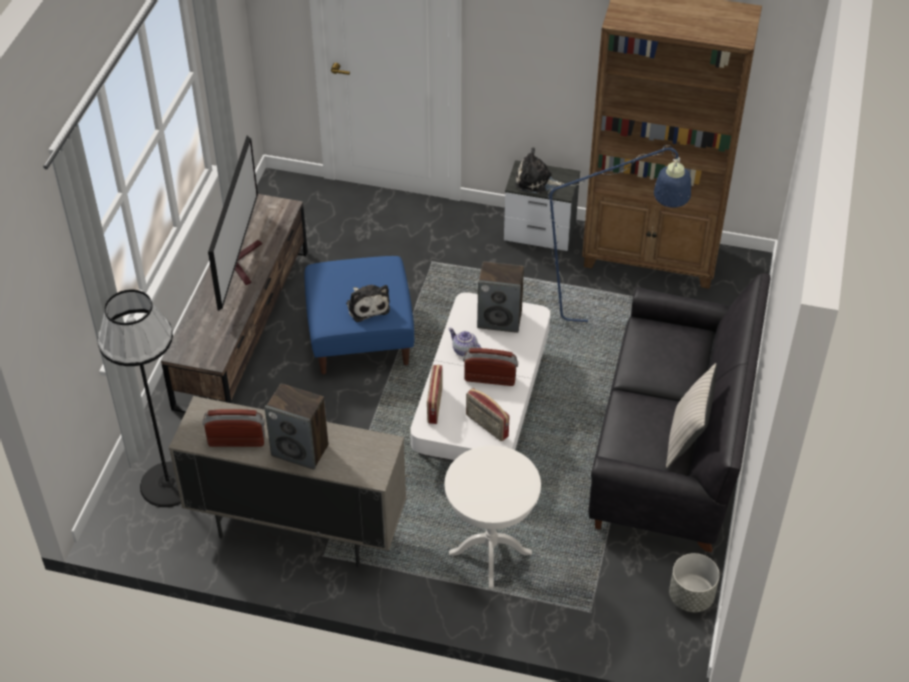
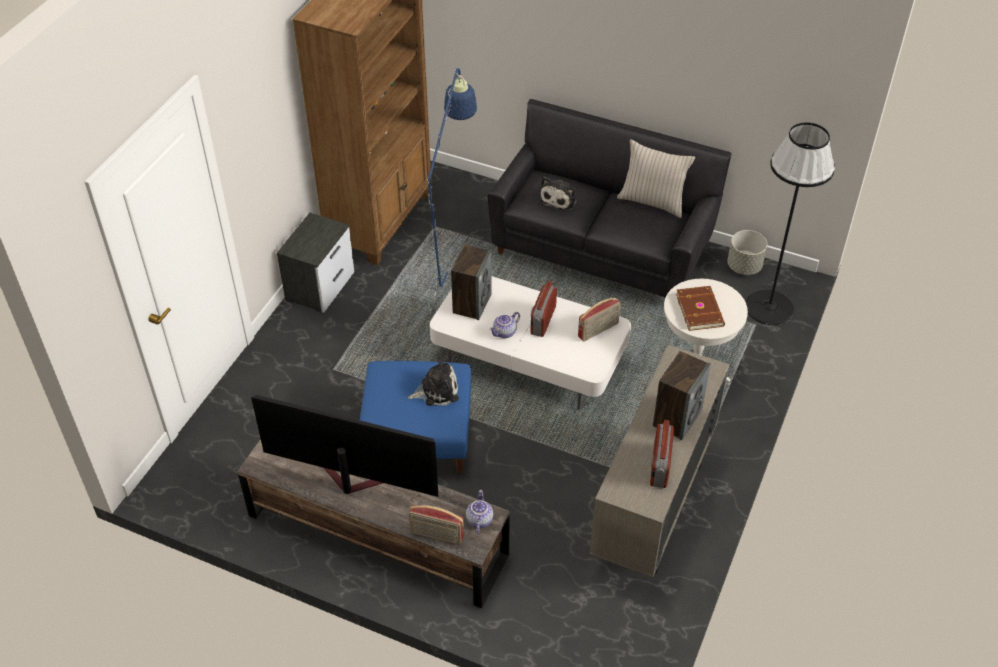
camera: 80 degrees left, 0 degrees up
(168, 484) = (582, 615): black floor lamp -> black floor lamp (769, 307)
(209, 352) = (478, 520): none -> teapot
(434, 405) = (567, 362): radio -> radio (436, 535)
(487, 478) = (700, 310): none -> brown book
(536, 181) = (313, 243): plush toy -> plush toy (559, 199)

